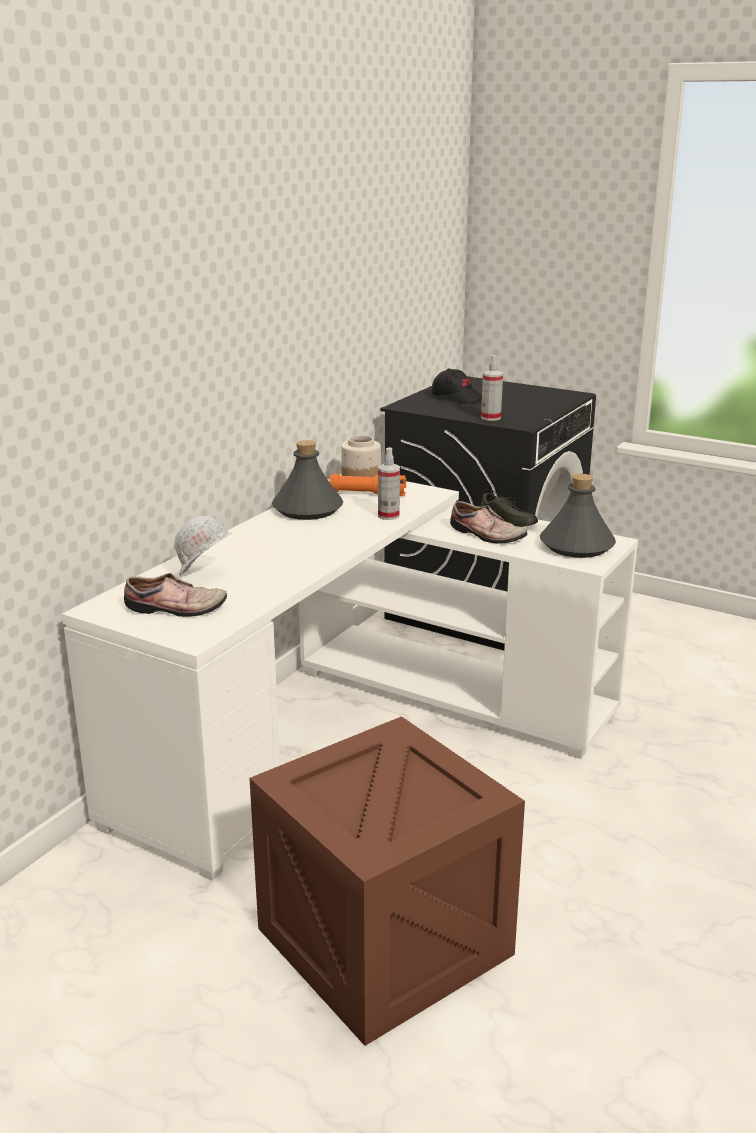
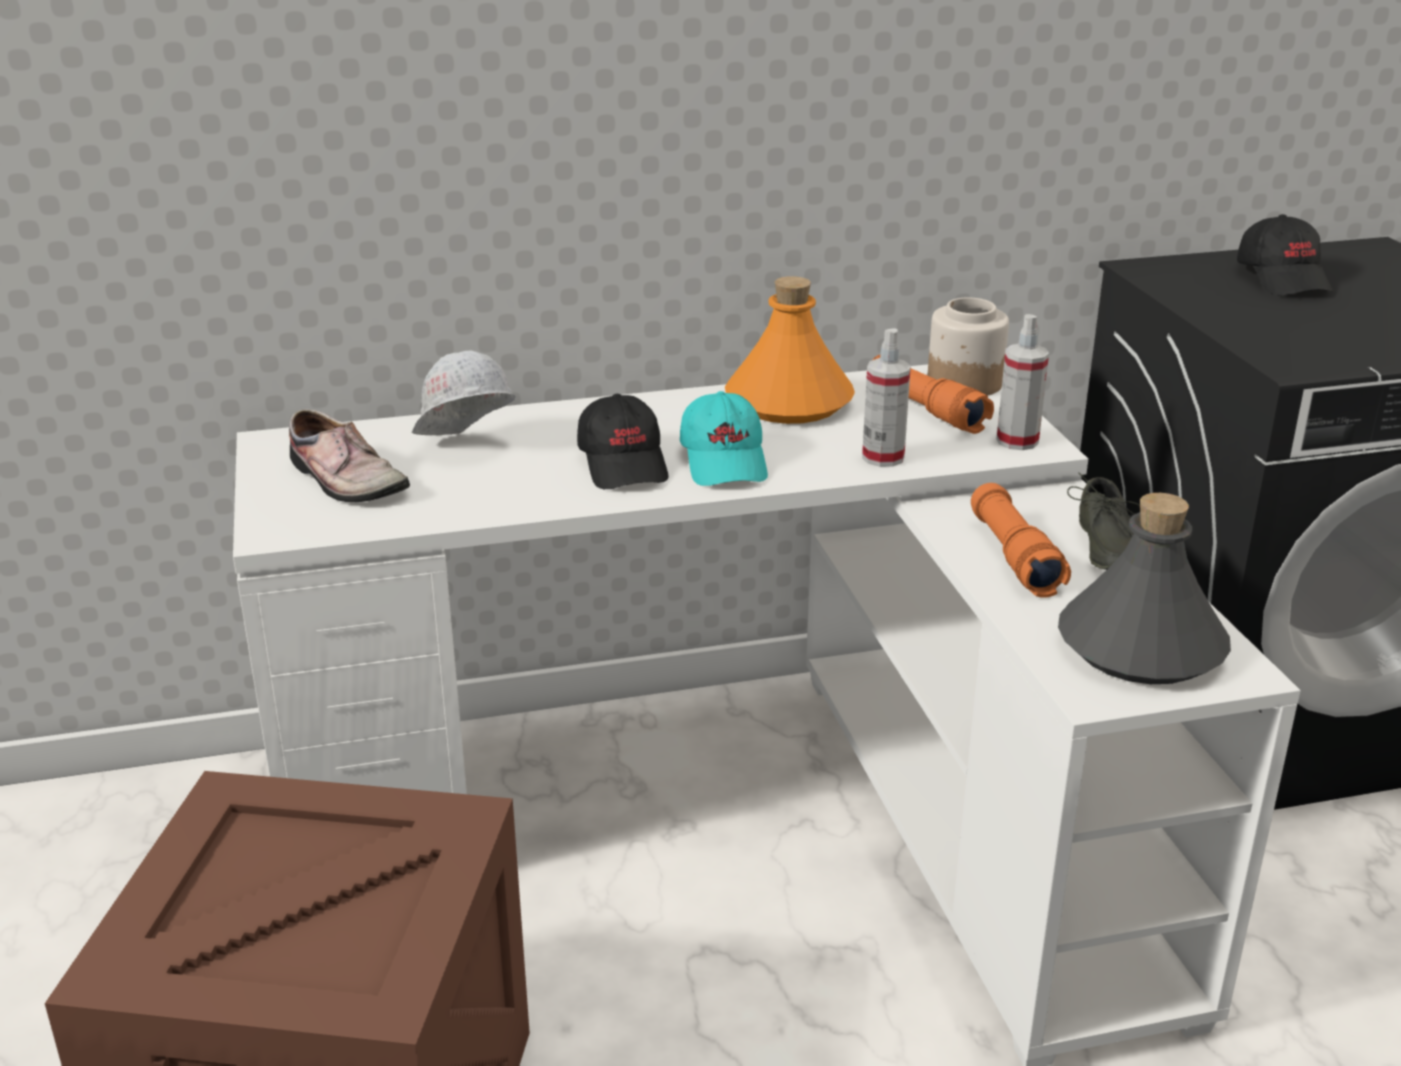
camera: 45 degrees right, 5 degrees up
(292, 555) = (624, 464): none -> black cap
(307, 509) = (789, 402): grey bottle -> orange bottle
(331, 539) = (725, 461): none -> turquoise cap
(485, 535) = (1014, 557): shoe -> orange flashlight
(491, 418) = (1259, 334): spray bottle -> spray bottle (1017, 441)

